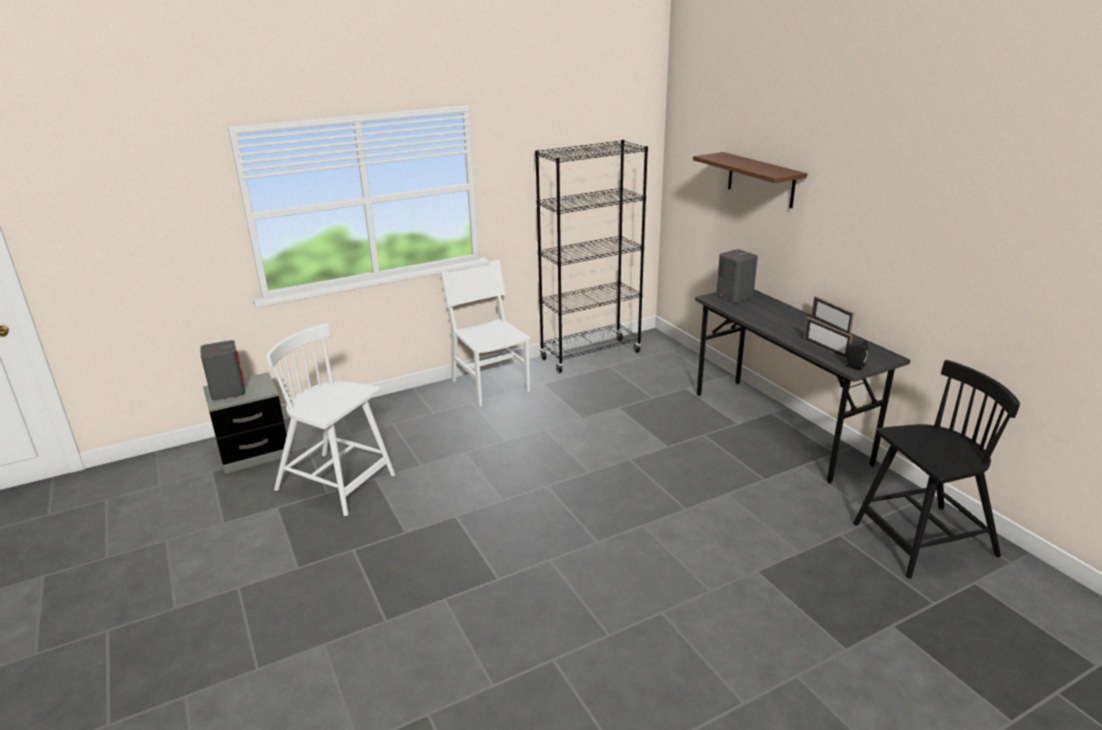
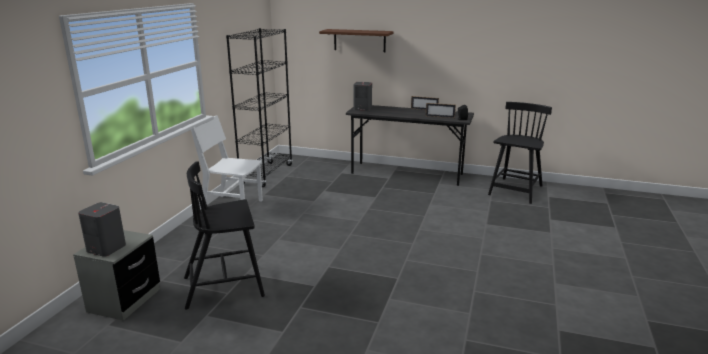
camera: 45 degrees left, 5 degrees down
(337, 483) = (225, 286): white chair -> black chair

